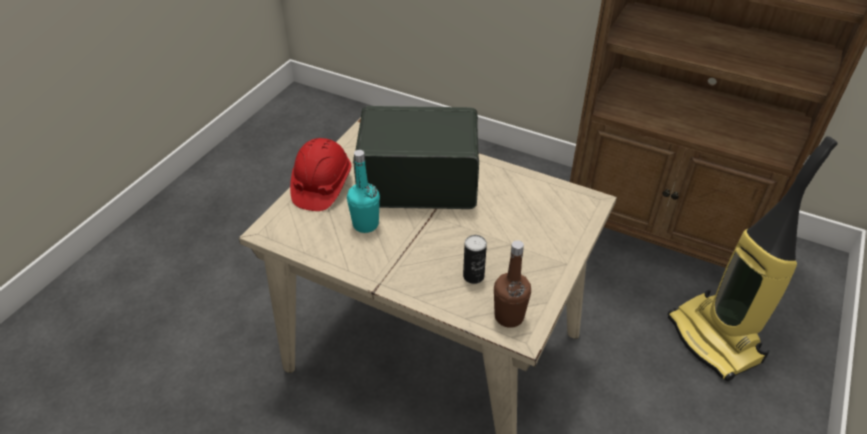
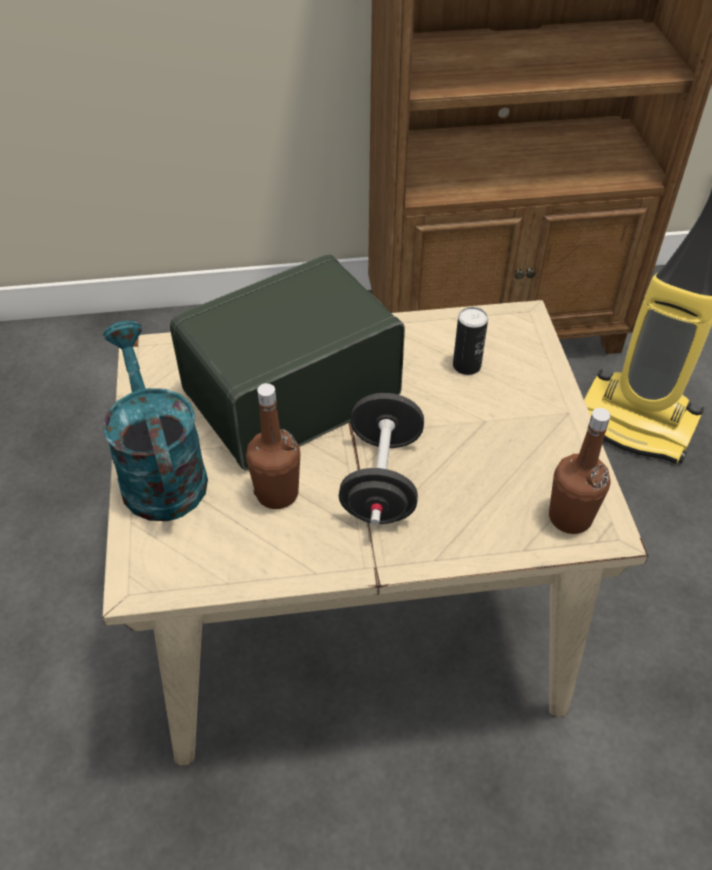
camera: 35 degrees left, 5 degrees up
(321, 186) = (159, 470): red hard hat -> turquoise watering can
(365, 224) = (277, 493): turquoise bottle -> brown bottle
(423, 245) = (382, 481): none -> black dumbbell
(473, 276) = (481, 488): can -> can (466, 365)

